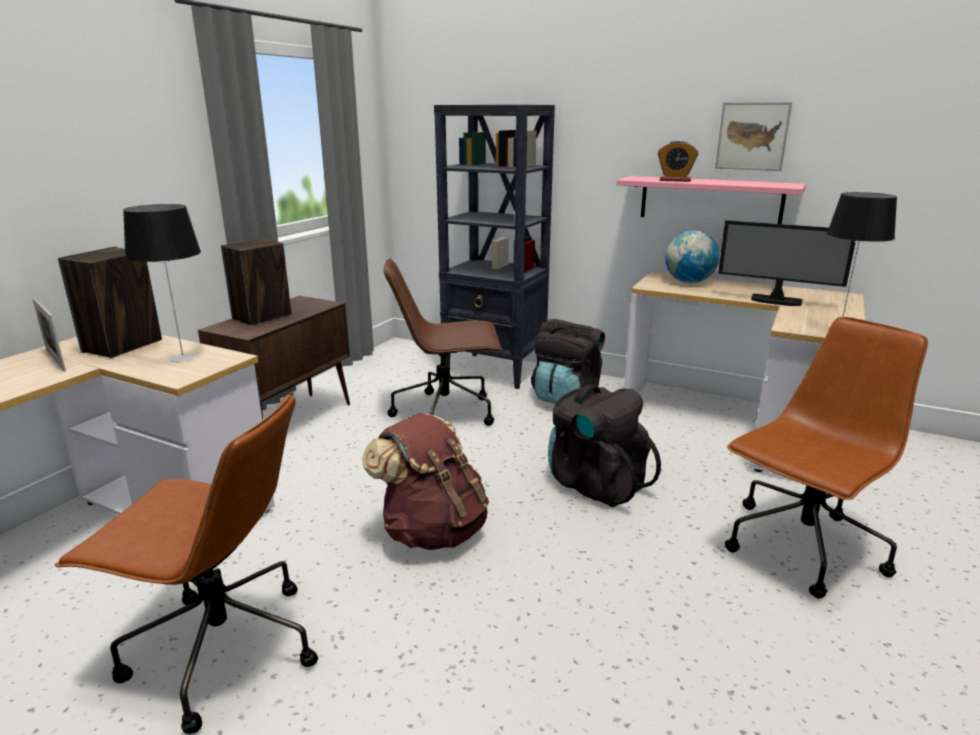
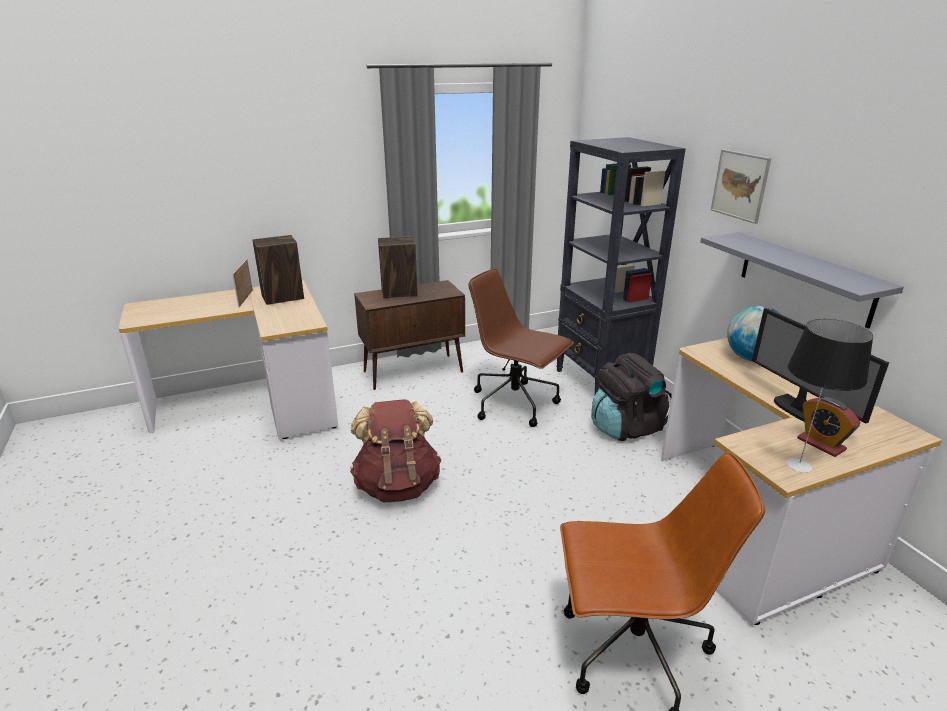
camera: 40 degrees right, 5 degrees up
(183, 358) = (293, 316): table lamp -> none
(220, 650) = (230, 495): brown office chair -> none
(595, 483) = (544, 509): black backpack -> none
(675, 180) = (756, 250): alarm clock -> alarm clock (821, 444)
(710, 200) = (805, 278): pink shelf -> grey shelf
(752, 136) = (856, 217): picture -> picture (740, 185)

